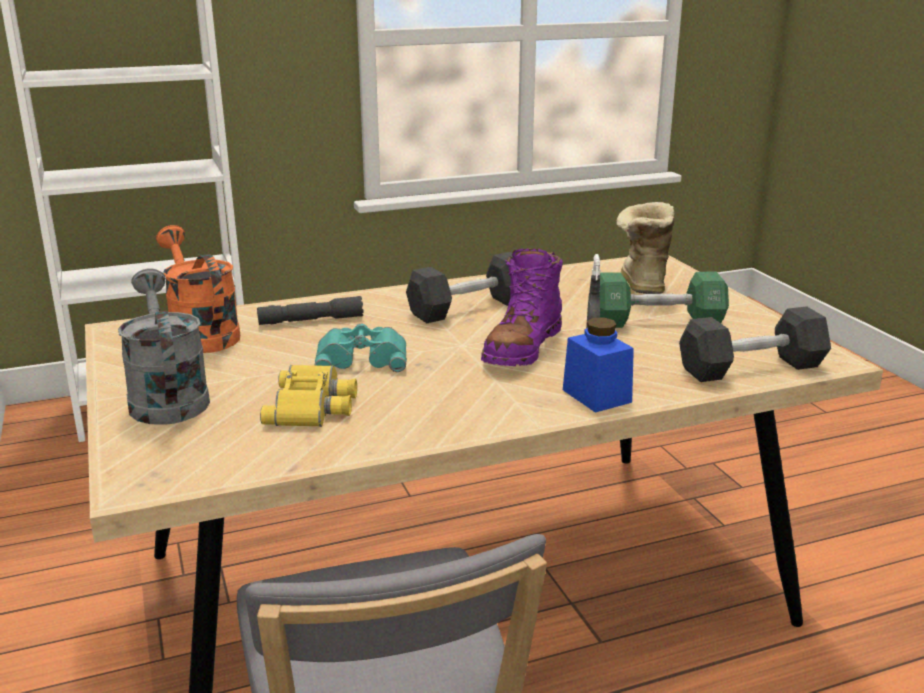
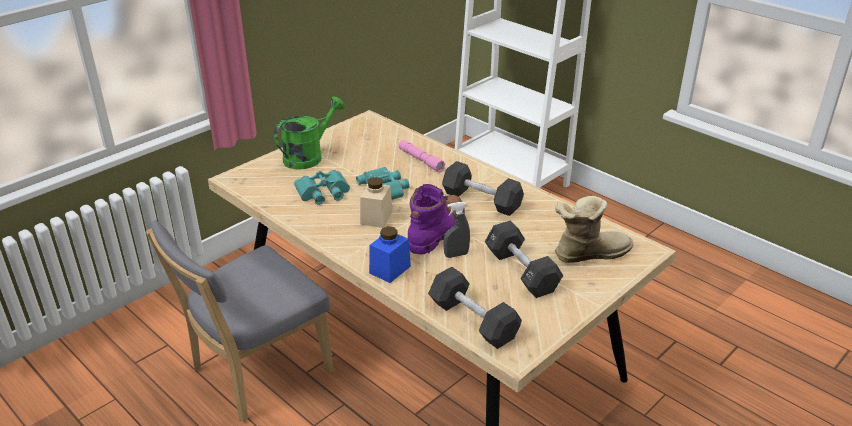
camera: 65 degrees right, 10 degrees up
(166, 397) = (308, 156): grey watering can -> green watering can
(200, 334) = (380, 139): orange watering can -> none
(311, 320) = (421, 160): grey flashlight -> pink flashlight
(313, 406) = (323, 192): yellow binoculars -> turquoise binoculars
(441, 379) = (376, 217): none -> beige jar
(522, 348) = (437, 232): purple boot -> purple boot turned 120 degrees clockwise
(657, 322) = (521, 271): green dumbbell -> black dumbbell

